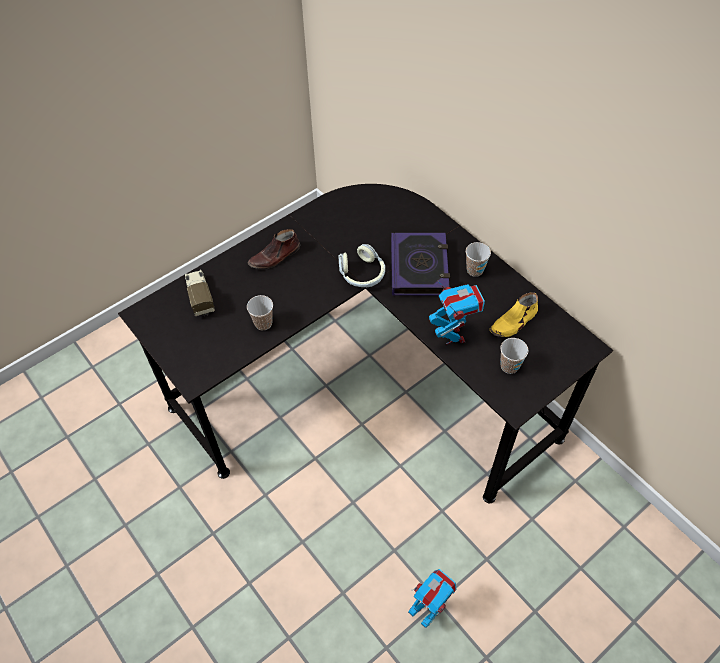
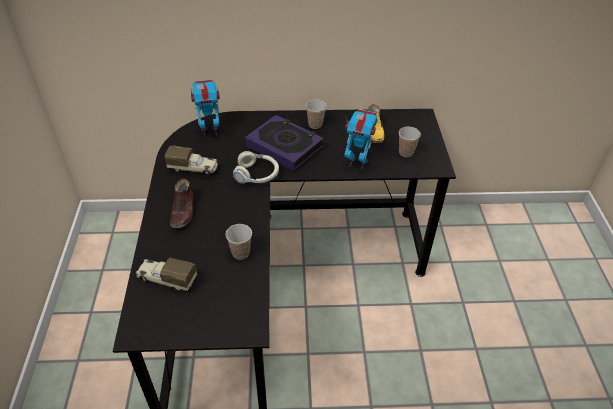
camera: 55 degrees left, 10 degrees down
(329, 228) = (193, 168): none -> toy truck
(429, 609) = (478, 357): toy robot -> toy robot (210, 131)

